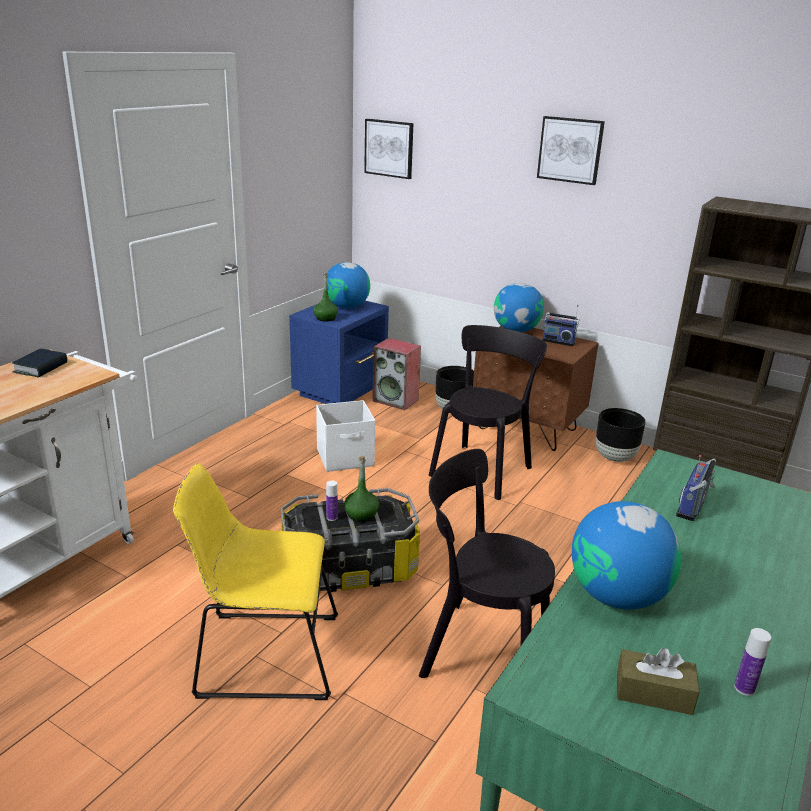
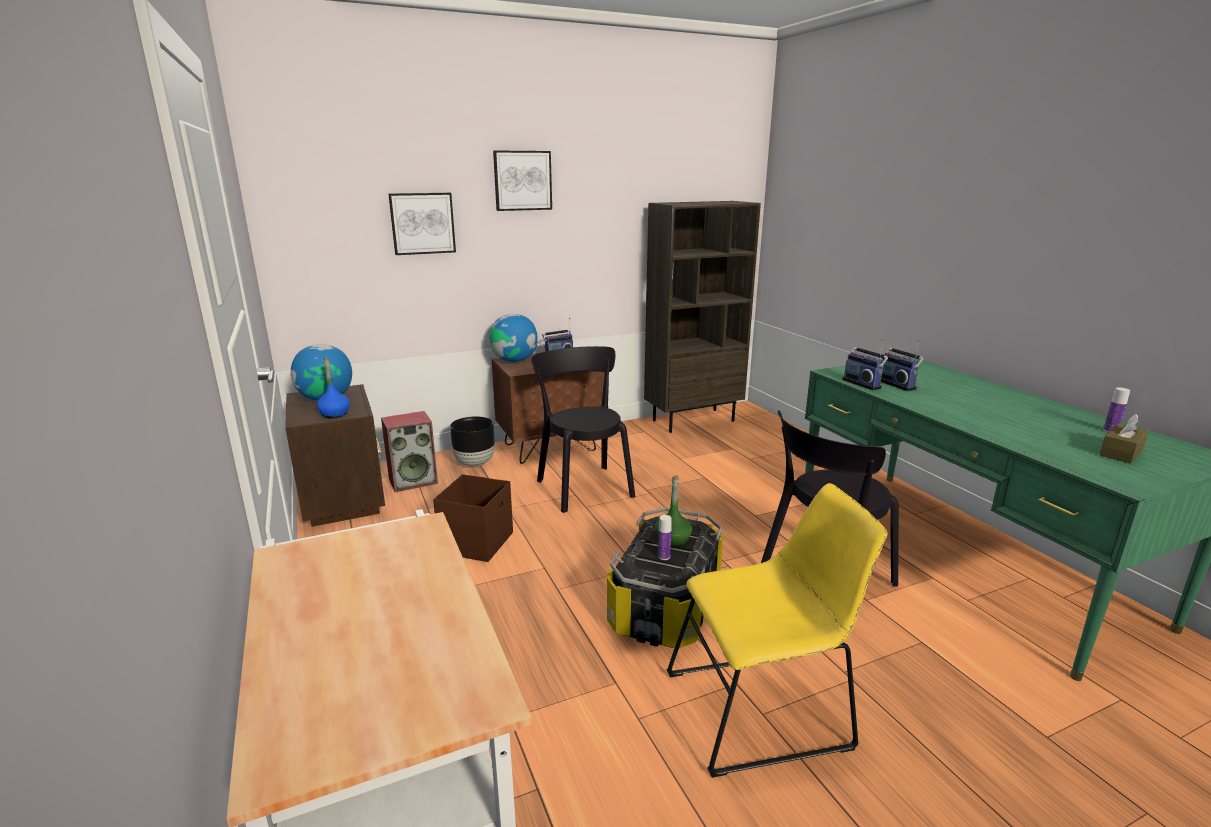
camera: 55 degrees left, 5 degrees down
(41, 367) = (326, 567): book -> none
(262, 655) = (764, 709): yellow chair -> yellow chair turned 135 degrees counterclockwise
(325, 318) = (334, 414): green bottle -> blue bottle
(342, 390) = (344, 499): blue nightstand -> brown nightstand
(346, 458) = (478, 542): white storage box -> brown storage box
(389, 148) = (306, 204): picture -> picture (422, 223)
(615, 457) = (629, 435): black planter -> none
(617, 595) = (1006, 431): globe -> none
(658, 485) = (862, 383): none -> radio

